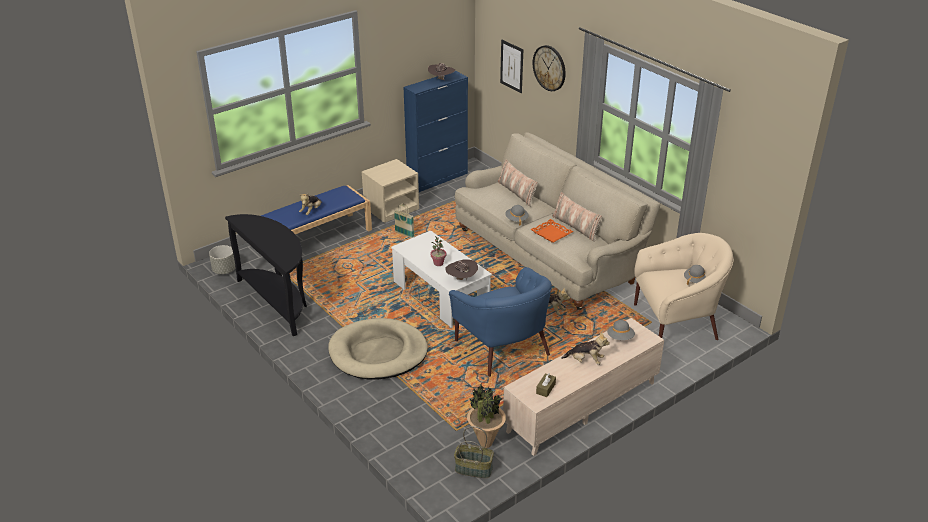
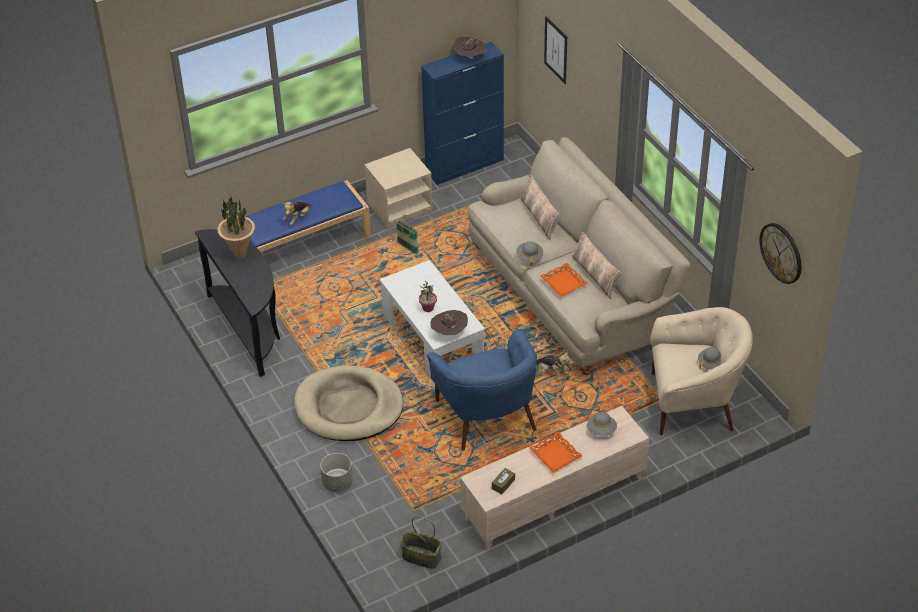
camera: 10 degrees right, 10 degrees up
(224, 270) = (194, 280): grey planter -> grey planter (337, 483)
(485, 443) = (440, 529): potted plant -> potted plant (239, 254)
(549, 68) = (593, 68): wall clock -> wall clock (781, 253)
(585, 361) = (555, 455): plush toy -> orange tray

